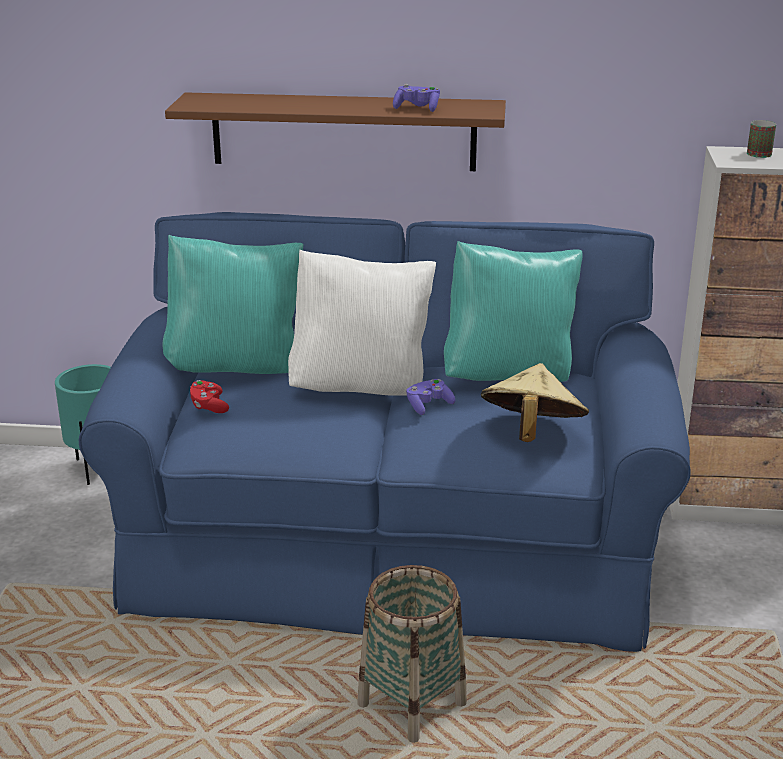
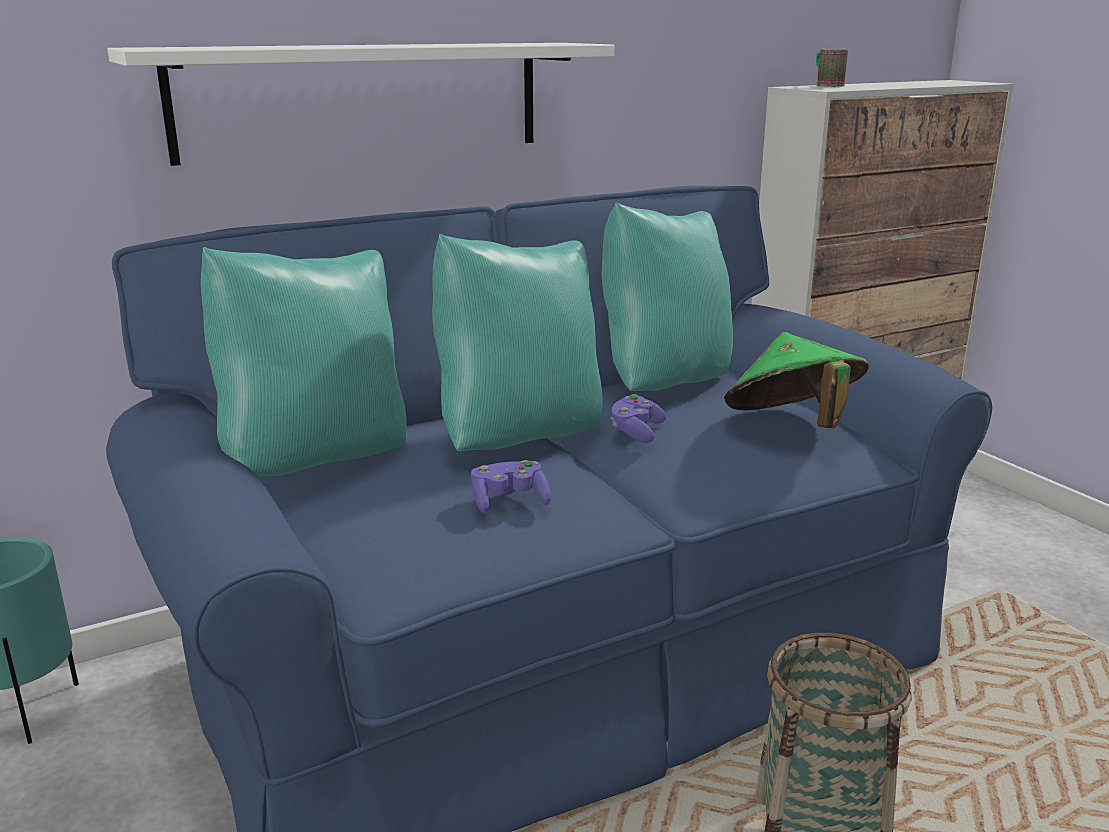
camera: 35 degrees left, 5 degrees down
(209, 406) = (350, 515): red game controller -> none
(343, 131) = (363, 99): brown shelf -> white shelf
(362, 388) = (520, 438): white pillow -> turquoise pillow
(417, 108) = (490, 44): purple game controller -> purple game controller (509, 501)
(531, 433) = (791, 426): beige hat -> green hat

